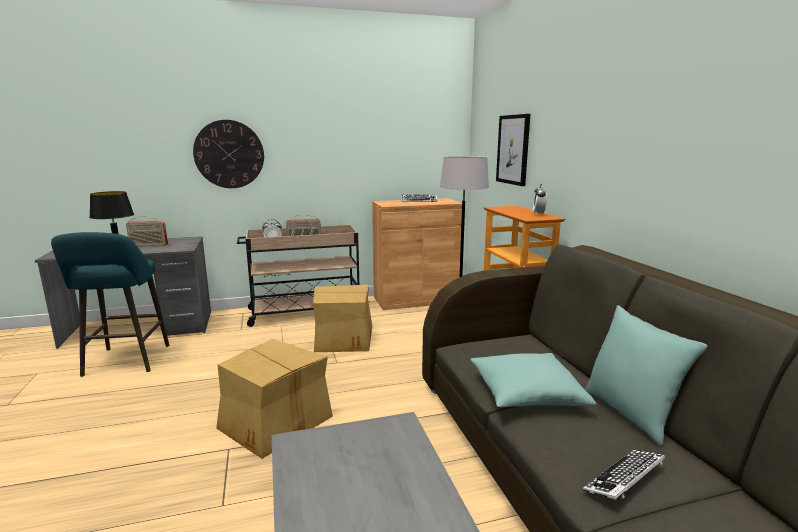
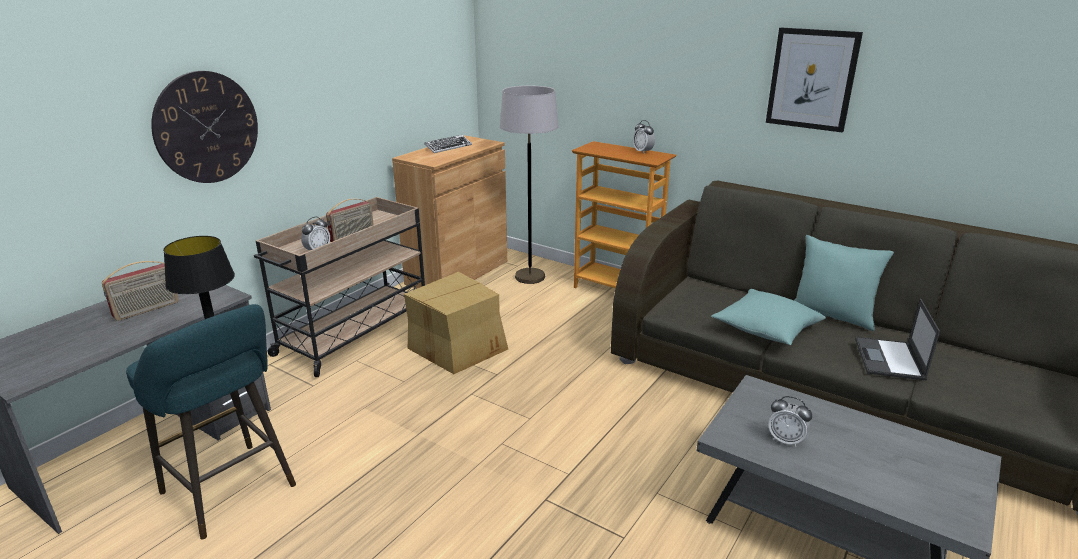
camera: 40 degrees left, 10 degrees up
(274, 422) = (541, 455): cardboard box -> none
(333, 476) = (785, 440): none -> alarm clock
(513, 149) = (574, 76): picture -> picture (812, 79)
(624, 479) = (889, 359): keyboard -> laptop

